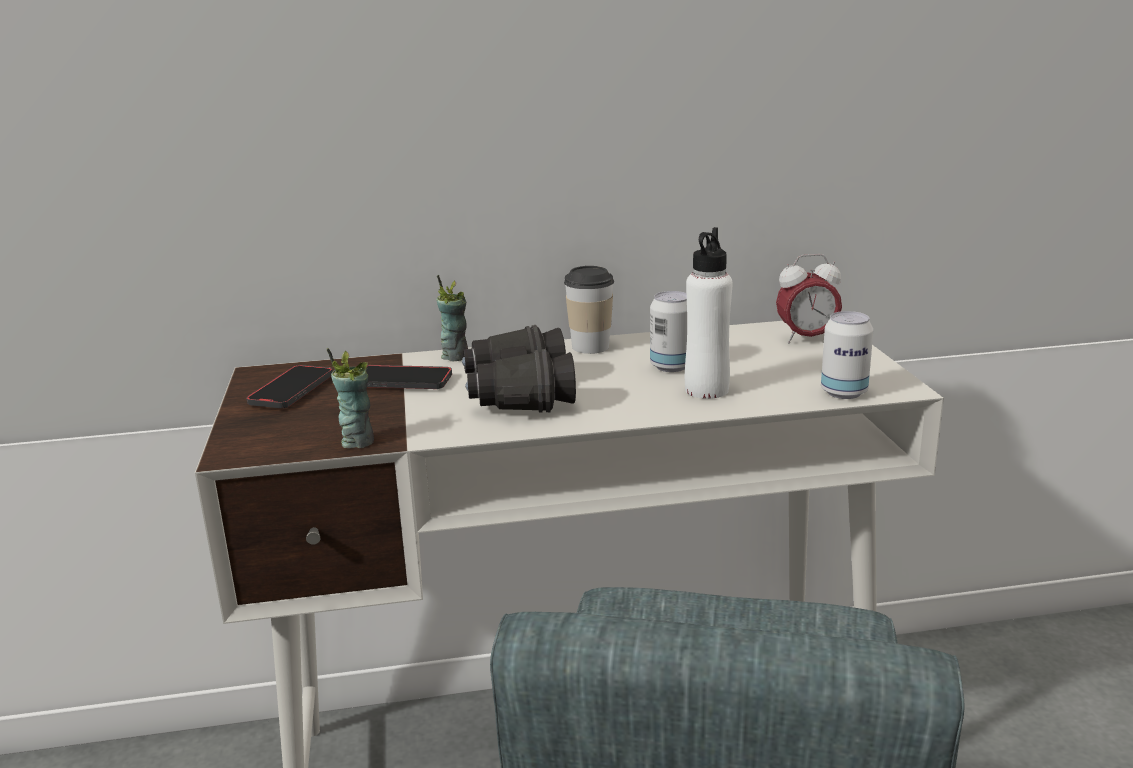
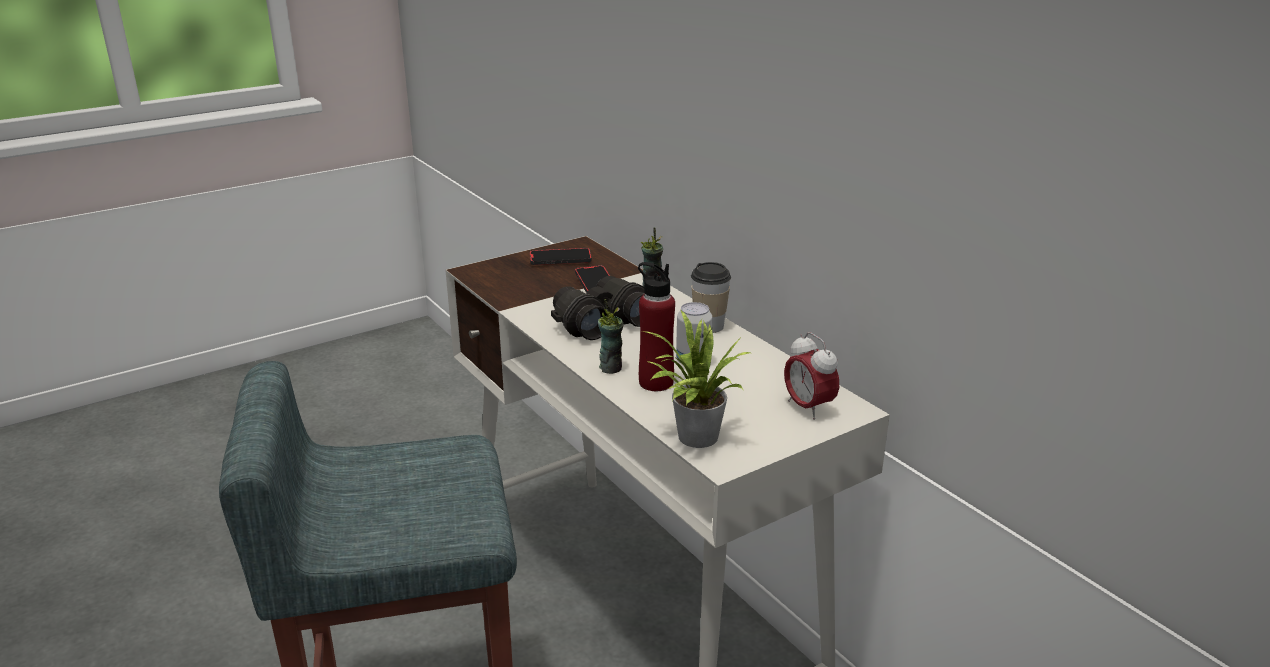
camera: 65 degrees right, 5 degrees up
(357, 441) = (501, 295): cup -> cup (611, 368)
(706, 390) = (656, 382): white bottle -> red bottle
(843, 392) = (692, 438): can -> potted plant

